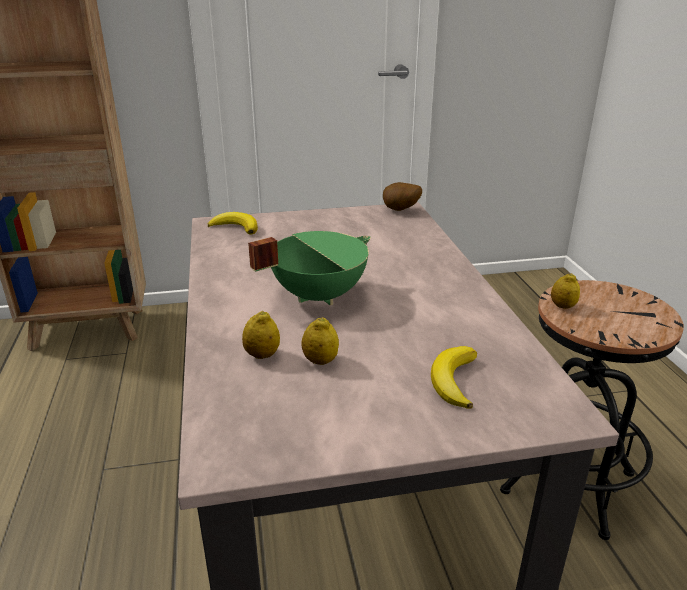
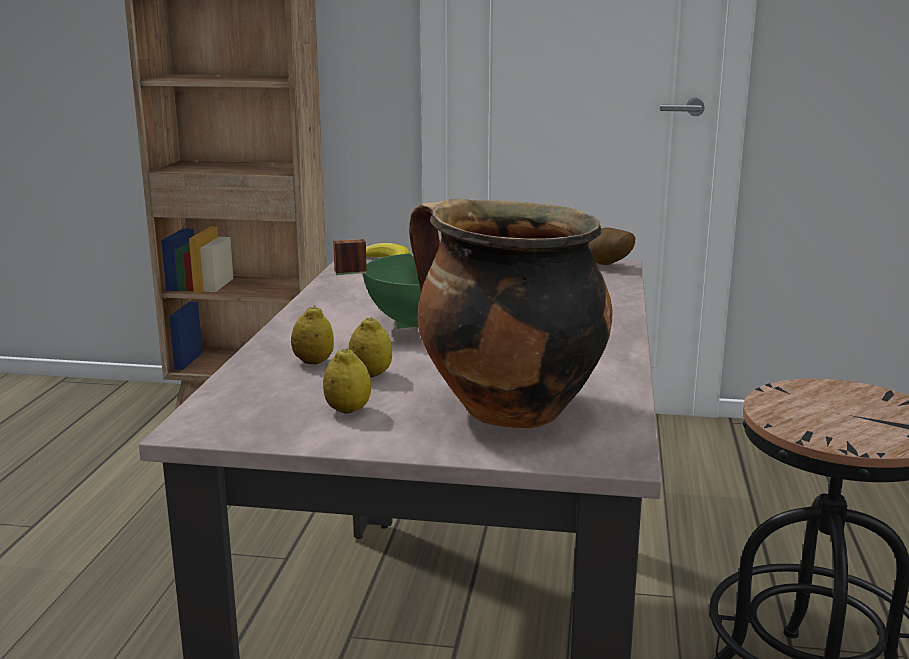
camera: 20 degrees right, 10 degrees down
(453, 380) = (506, 410): banana -> cooking pot
(562, 306) = (779, 400): lemon -> lemon (348, 410)

